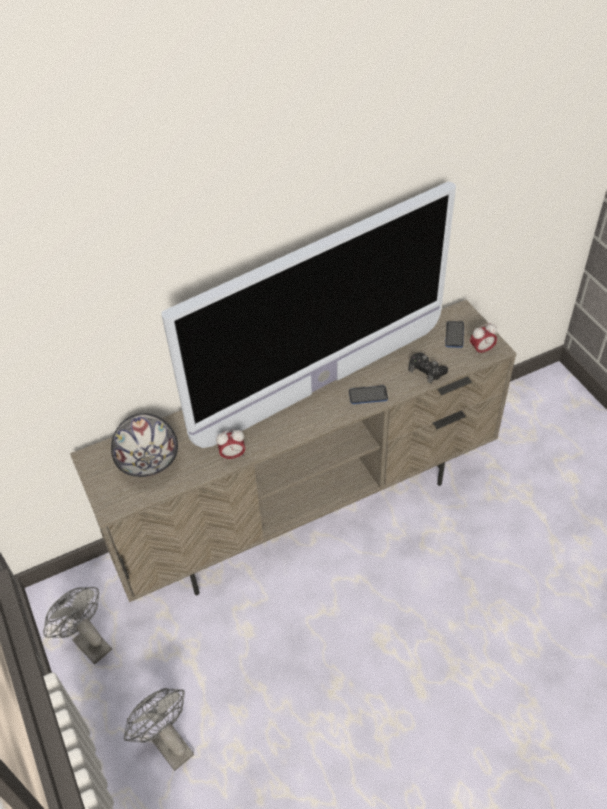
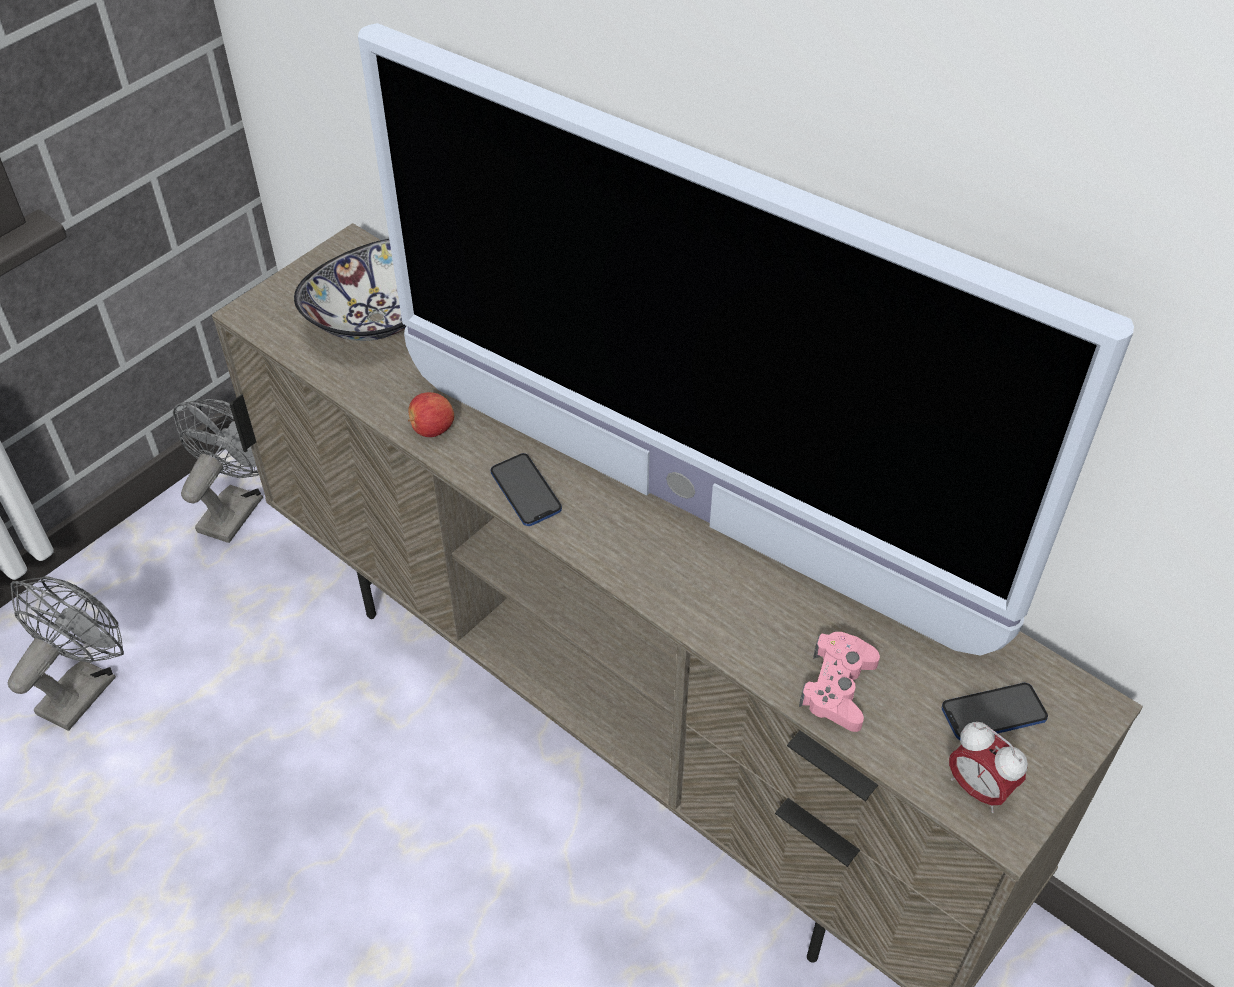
camera: 65 degrees right, 0 degrees up
(232, 455) = (432, 429): alarm clock -> apple
(368, 395) = (697, 596): phone -> phone (526, 491)
(427, 370) = (838, 687): black game controller -> pink game controller

